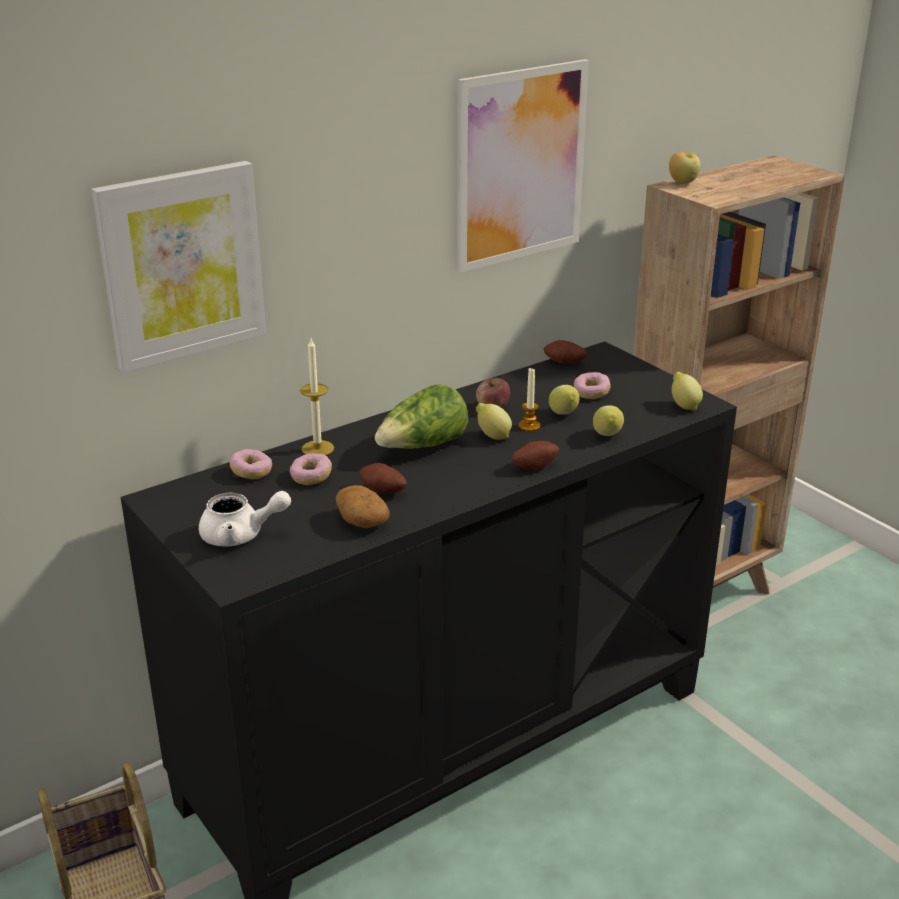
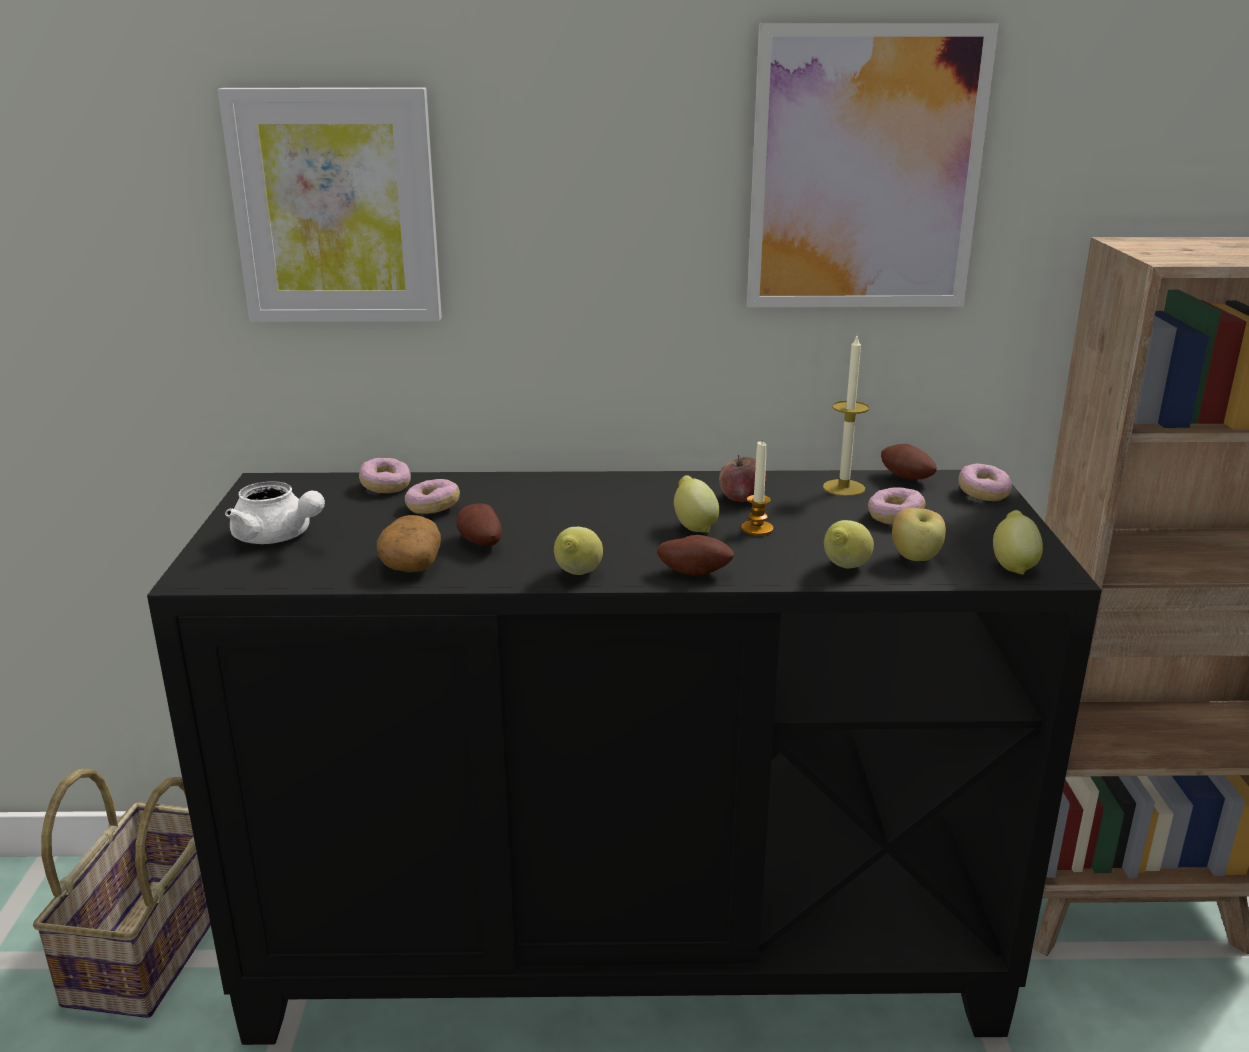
camera: 35 degrees right, 5 degrees down
(317, 448) = (484, 484): candle -> candle (843, 488)
(423, 446) = (596, 514): lettuce -> none
(564, 415) = (821, 530): lemon -> lemon (577, 575)
(616, 362) = (983, 493): none -> donut
(683, 183) = (1152, 241): apple -> apple (916, 559)

